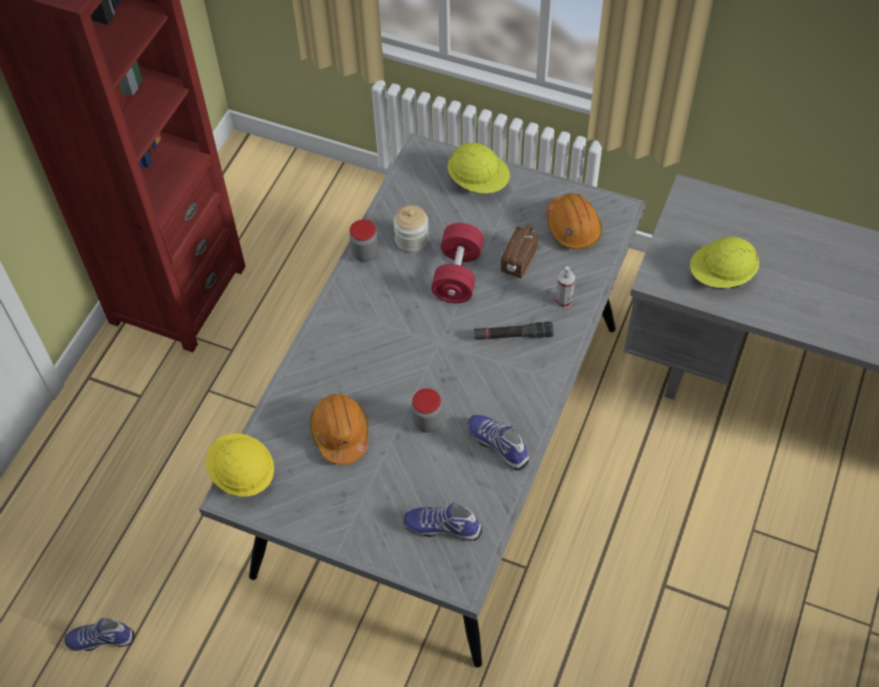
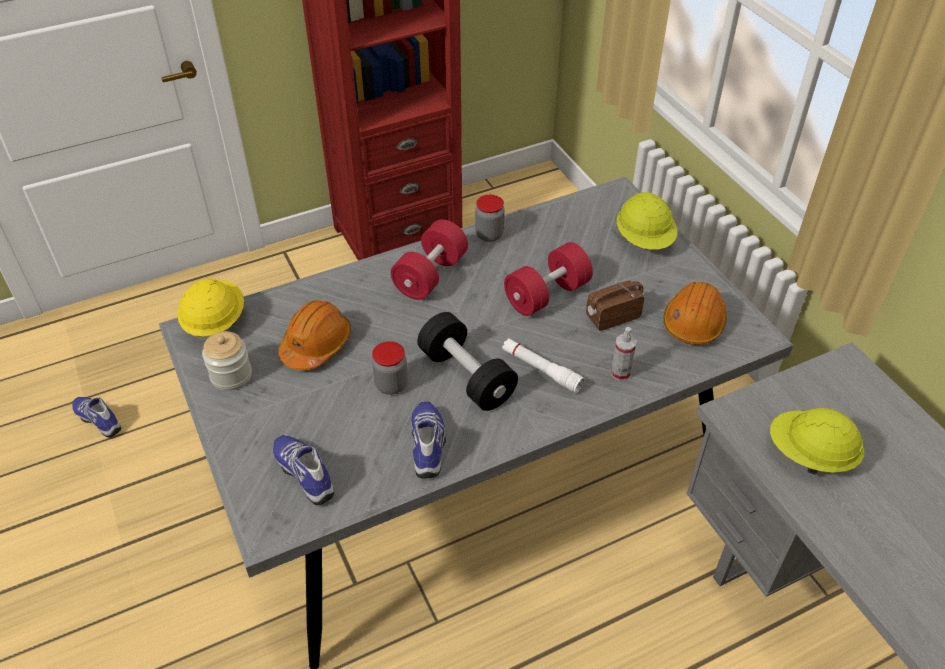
camera: 40 degrees right, 10 degrees down
(359, 318) = (430, 275): none -> red dumbbell
(412, 240) = (538, 248): jar -> jar (231, 376)
(470, 377) = (466, 376): none -> black dumbbell
(513, 336) = (541, 370): black flashlight -> white flashlight

